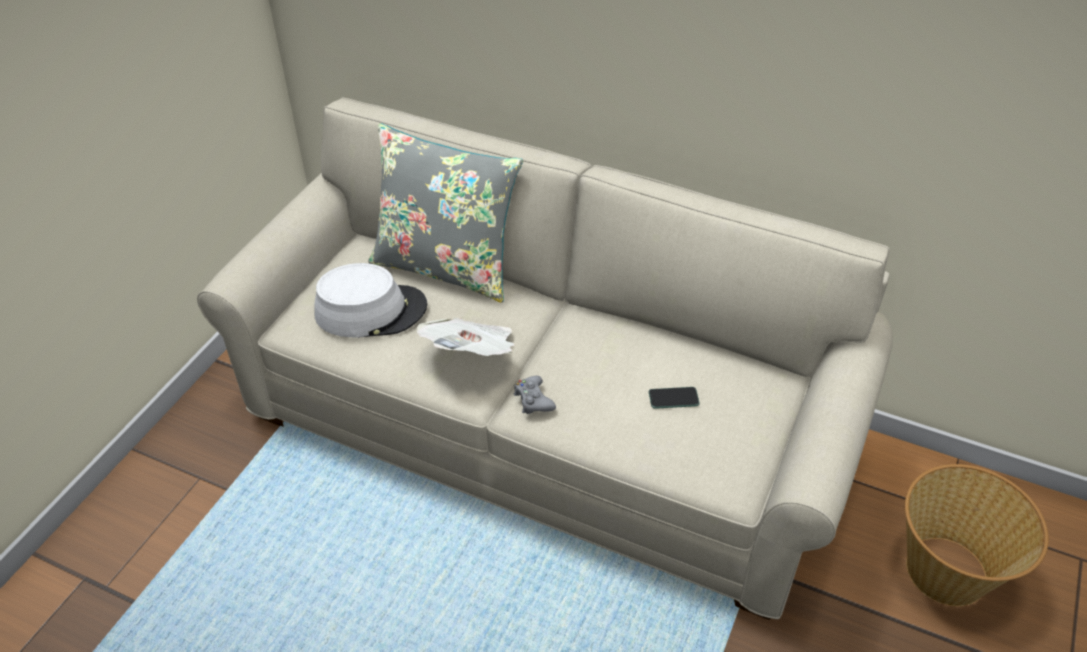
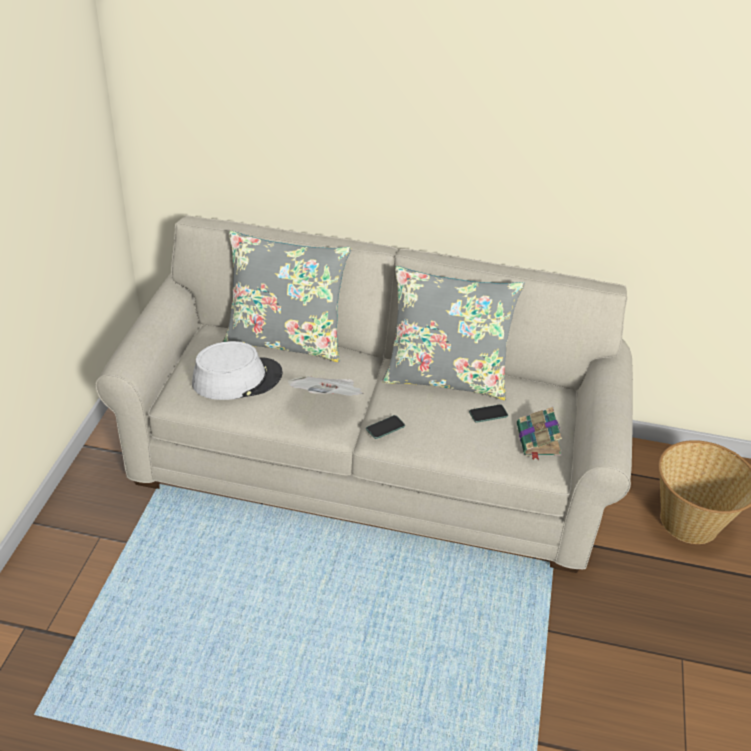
camera: 15 degrees left, 5 degrees down
(533, 400) = (385, 427): grey game controller -> phone
(633, 340) = (445, 378): none -> grey pillow
(730, 446) = (538, 441): none -> book

